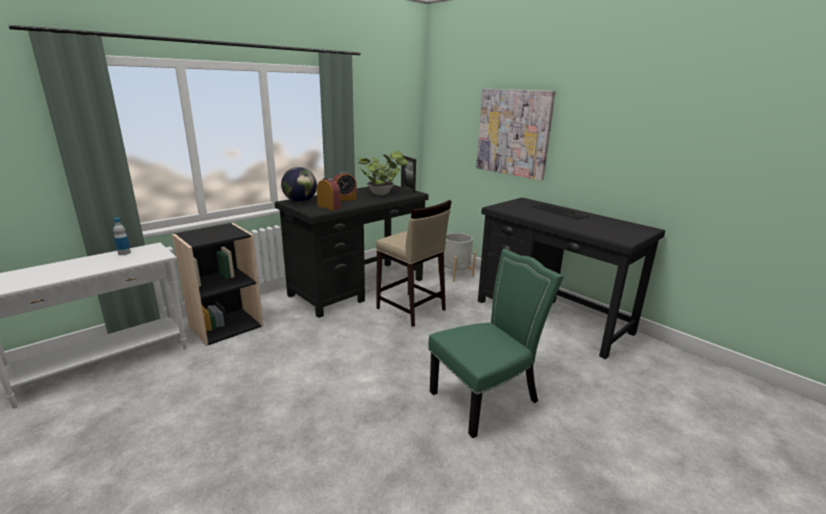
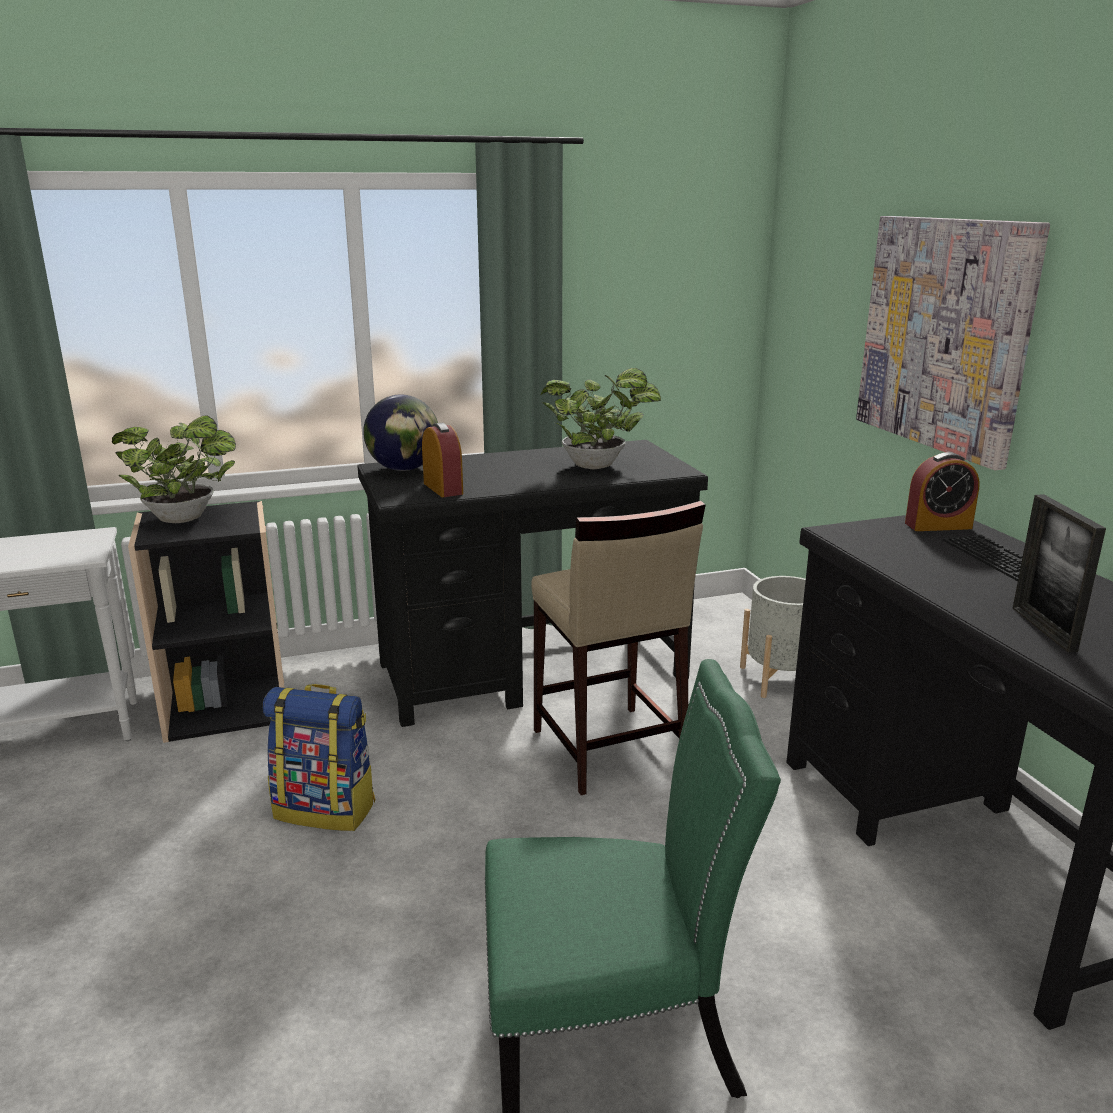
camera: 25 degrees right, 0 degrees up
(124, 253) = (38, 541): bottle -> none
(204, 233) = (186, 519): none -> potted plant
(311, 354) = (326, 809): none -> backpack
(344, 199) = (499, 472): alarm clock -> alarm clock (938, 525)
(407, 190) = (669, 461): picture frame -> picture frame (1043, 629)

